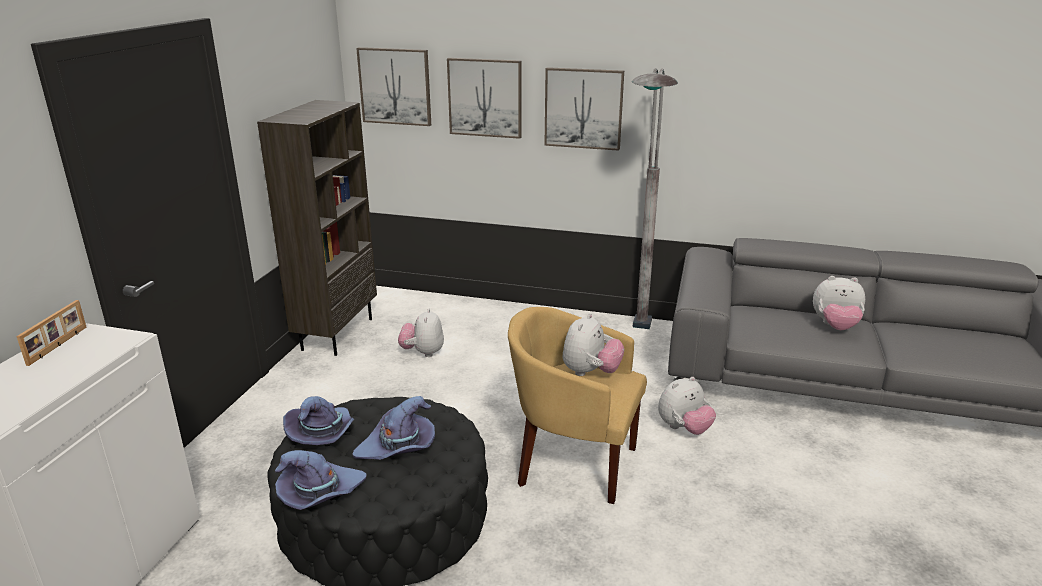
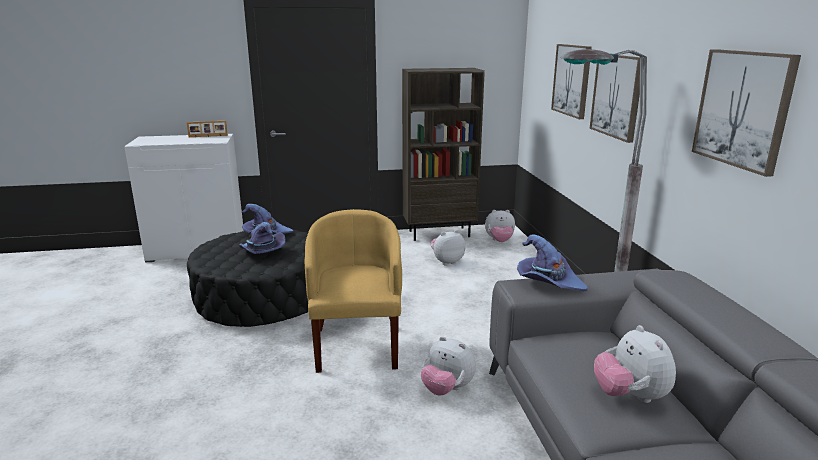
camera: 65 degrees right, 5 degrees down
(319, 493) = (211, 245): purple hat -> purple hat (548, 281)
(395, 86) = (539, 67): picture -> picture (743, 109)
(590, 372) = (372, 276): plush toy -> plush toy (499, 241)

